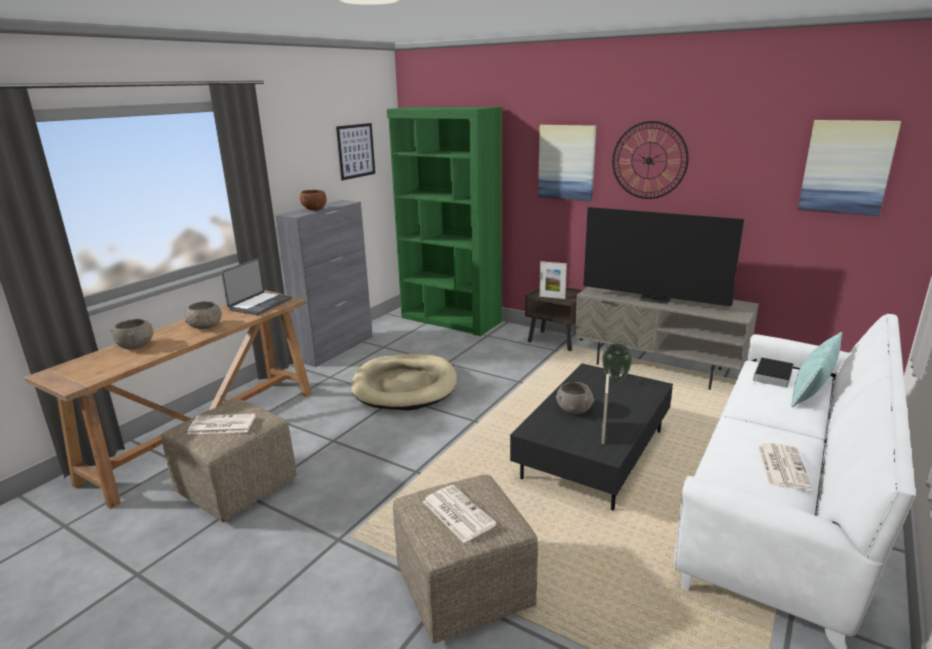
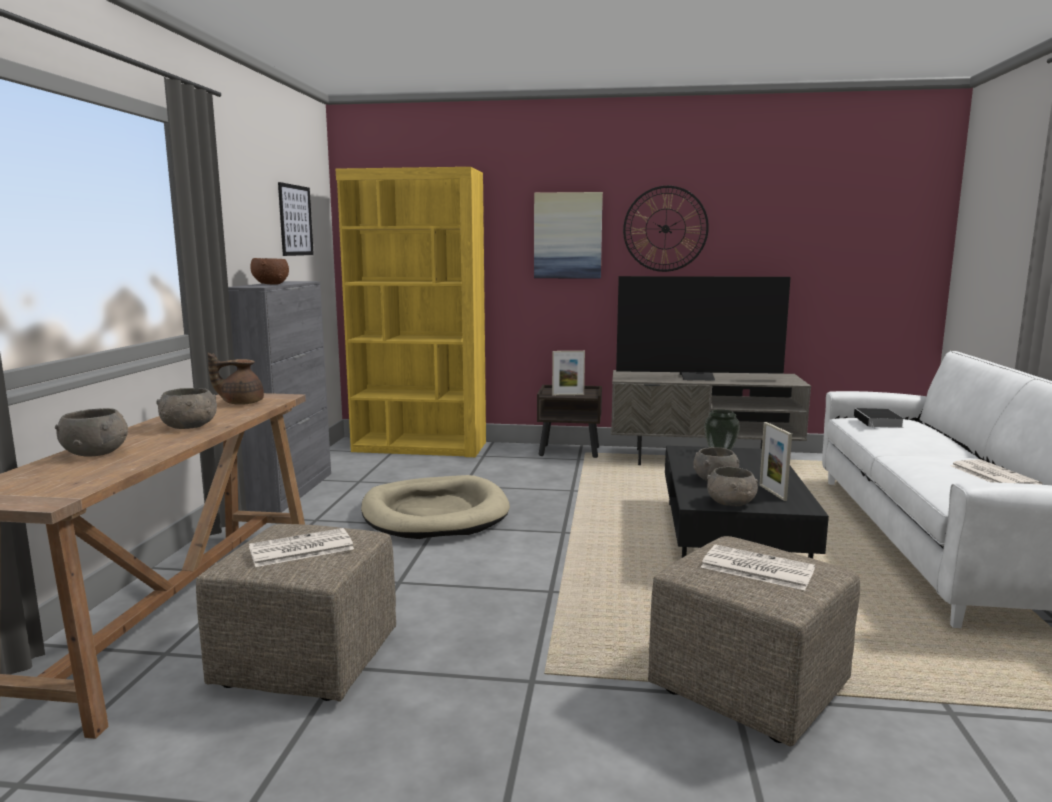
camera: 25 degrees left, 10 degrees down
(259, 304) = (241, 403): laptop -> brown teapot
(450, 320) = (420, 447): green bookcase -> yellow bookcase
(555, 437) = (731, 503): none -> grey bowl
(812, 389) = (923, 426): pillow -> none
(846, 167) = (862, 226): picture -> none

